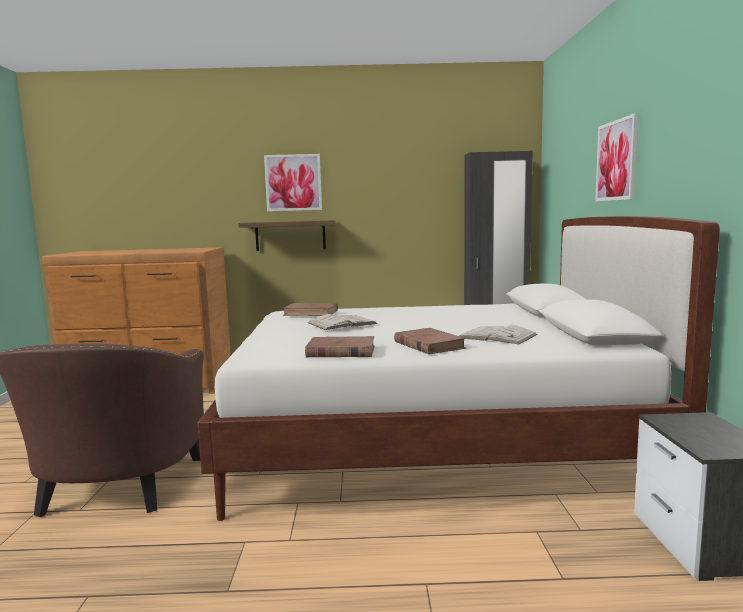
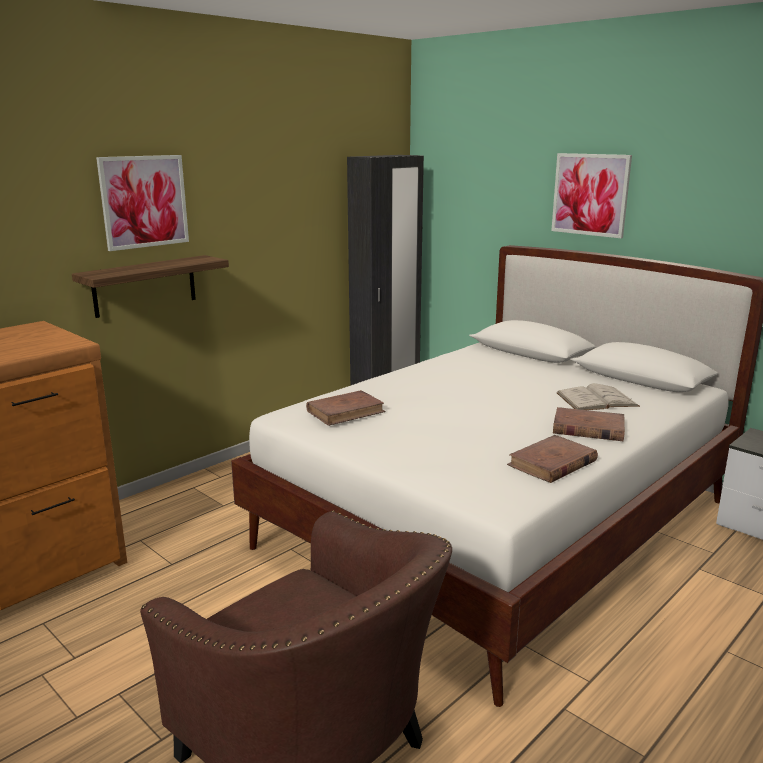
camera: 45 degrees left, 10 degrees up
(342, 323) = (432, 420): white book -> none

